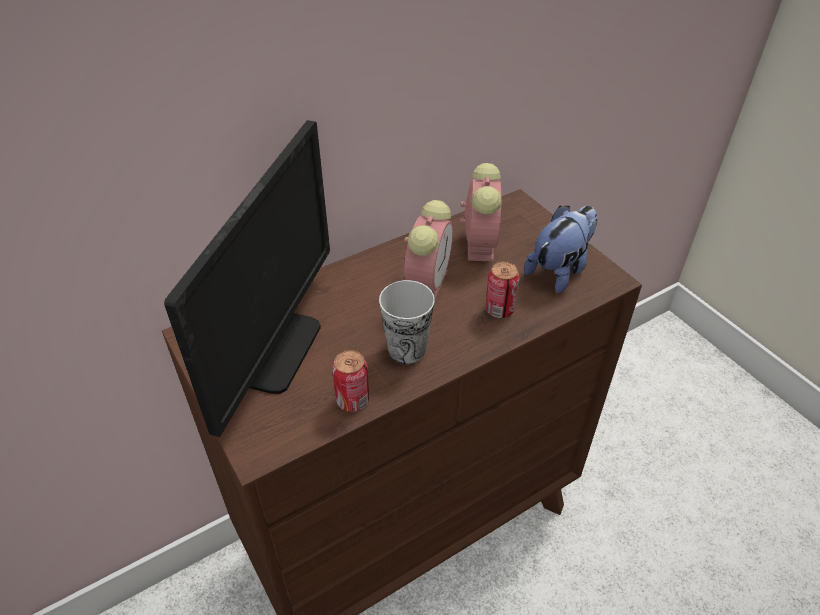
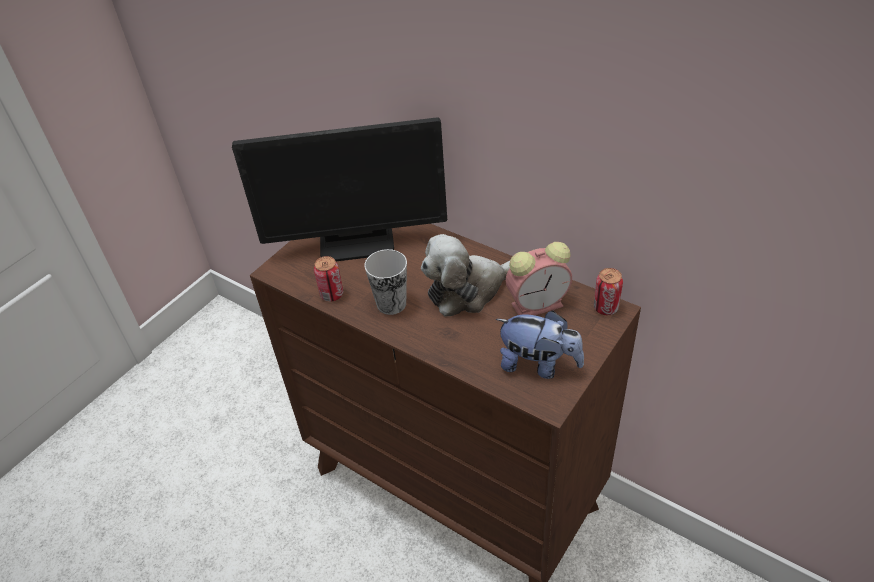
camera: 70 degrees right, 0 degrees up
(427, 282) = (469, 290): alarm clock -> plush toy
(499, 309) = (463, 340): can -> can (605, 308)

